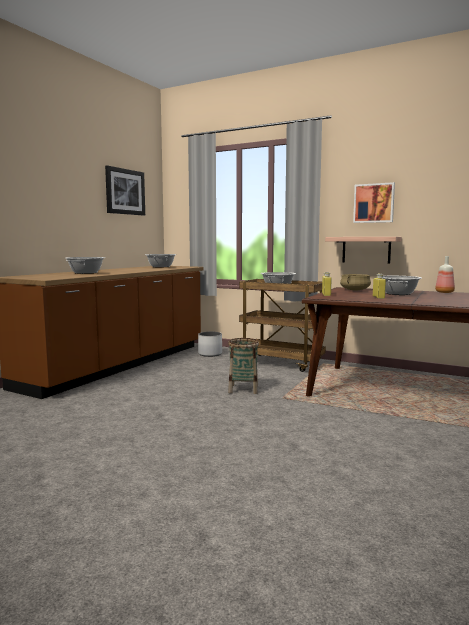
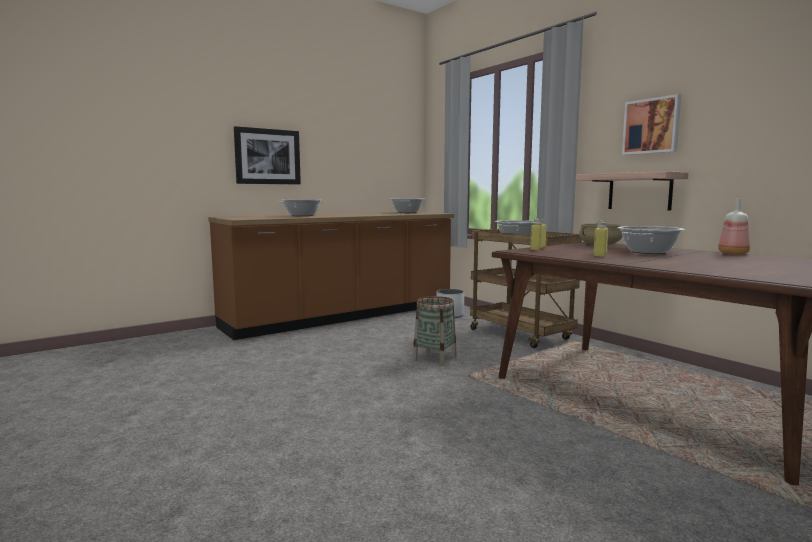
camera: 25 degrees right, 0 degrees up
(125, 191) = (372, 130): picture -> picture (267, 156)

